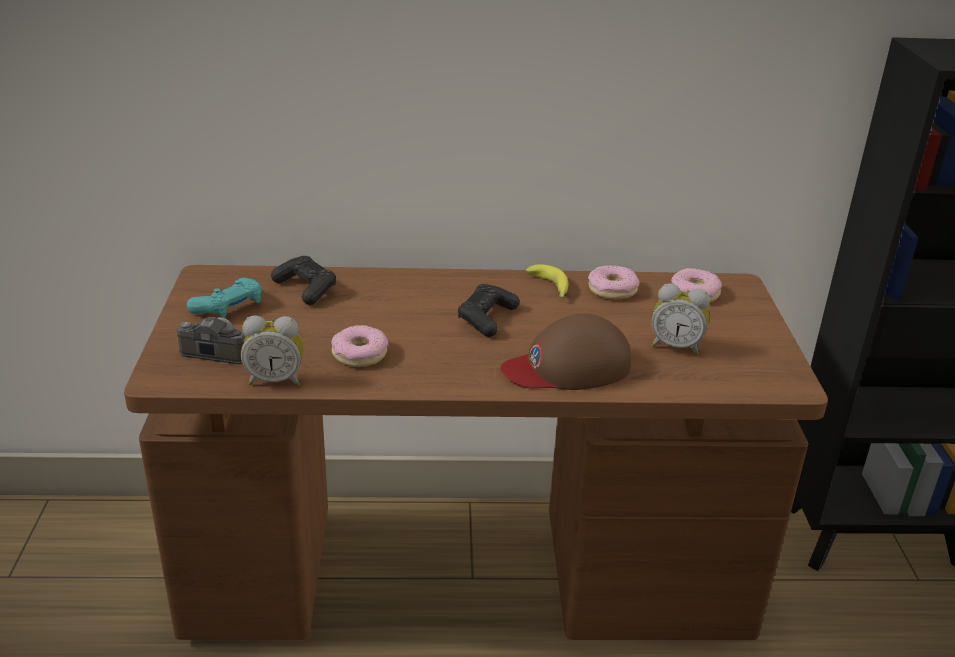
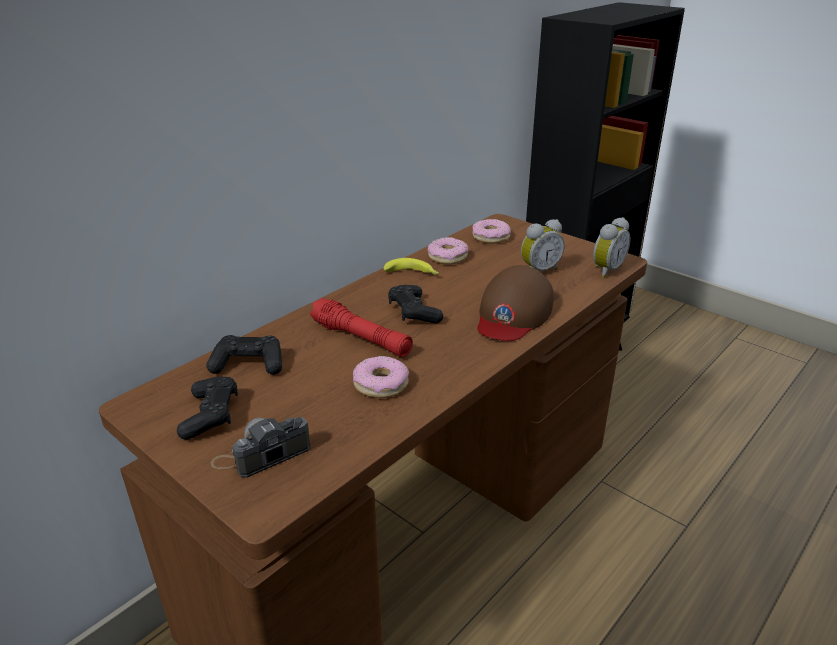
camera: 45 degrees left, 0 degrees up
(229, 307) = (211, 415): turquoise game controller -> black game controller
(275, 380) = (359, 442): alarm clock -> alarm clock (605, 270)
(409, 315) = (361, 338): none -> red flashlight

